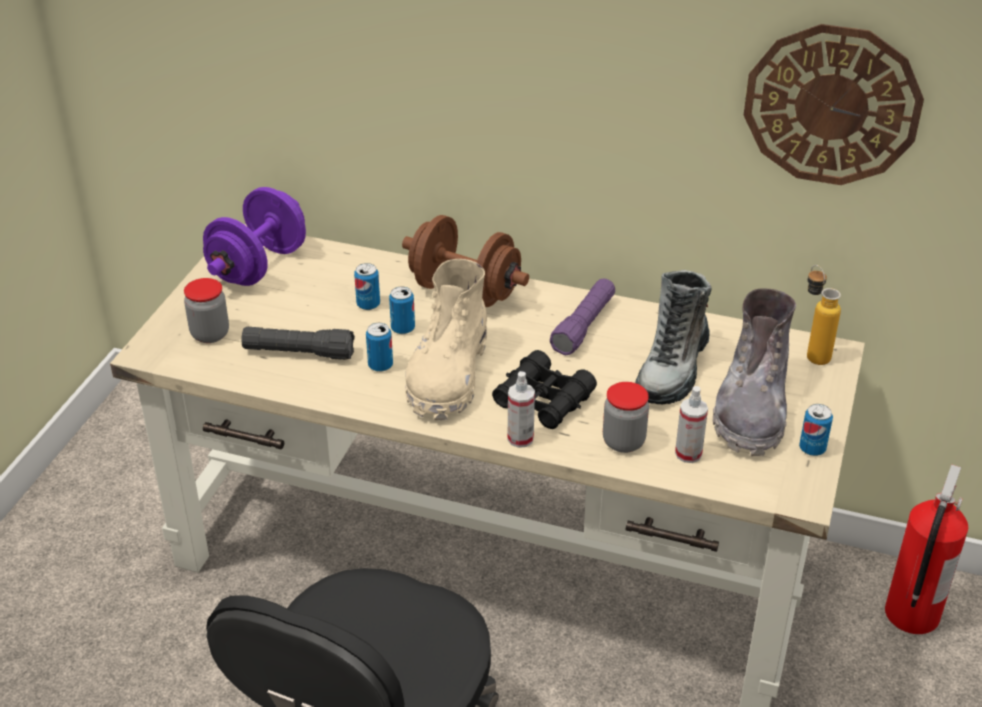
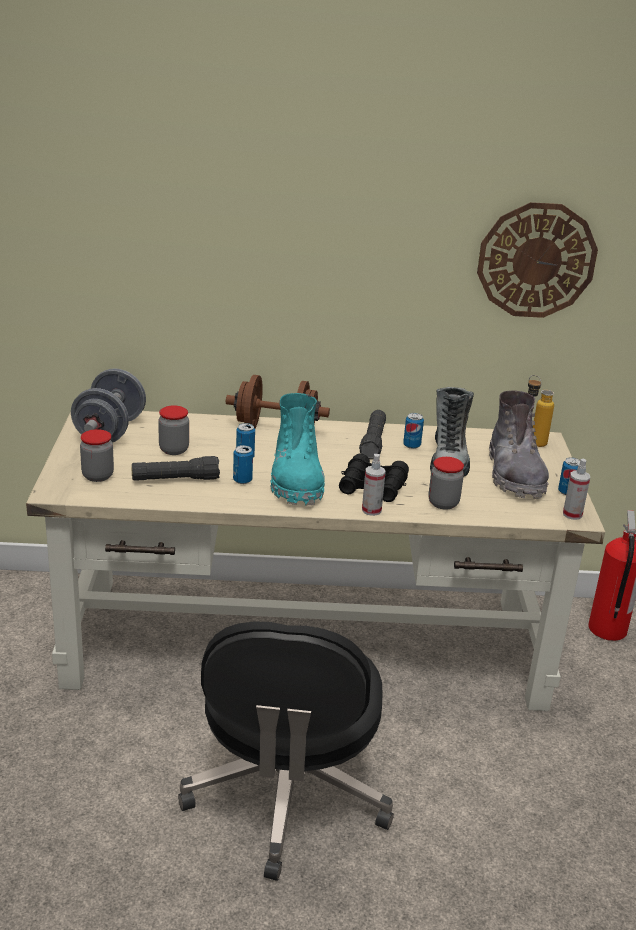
camera: 20 degrees left, 10 degrees down
(258, 266) = (110, 431): purple dumbbell -> grey dumbbell
(320, 305) = (174, 450): none -> jar
(368, 304) = (210, 446): can -> can (411, 445)
(448, 375) = (296, 480): beige boot -> turquoise boot
(584, 326) = (373, 442): purple flashlight -> black flashlight
(688, 454) = (490, 504): spray bottle -> spray bottle (572, 514)

